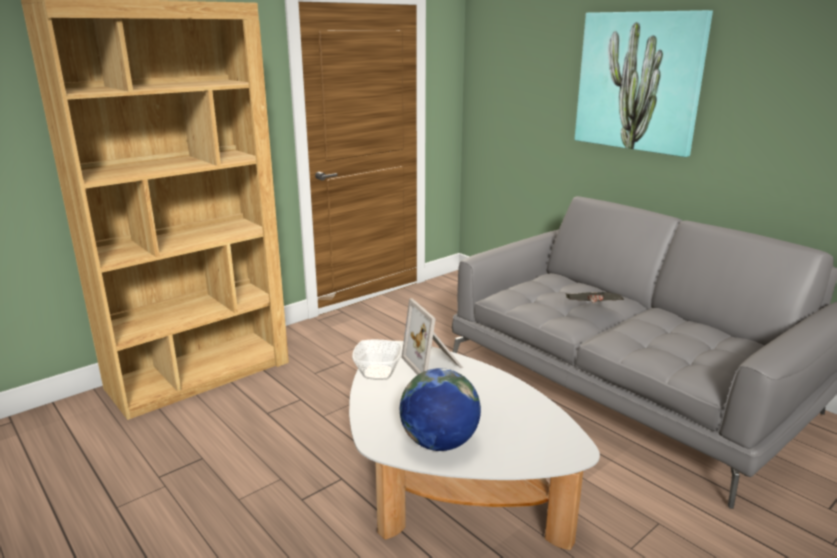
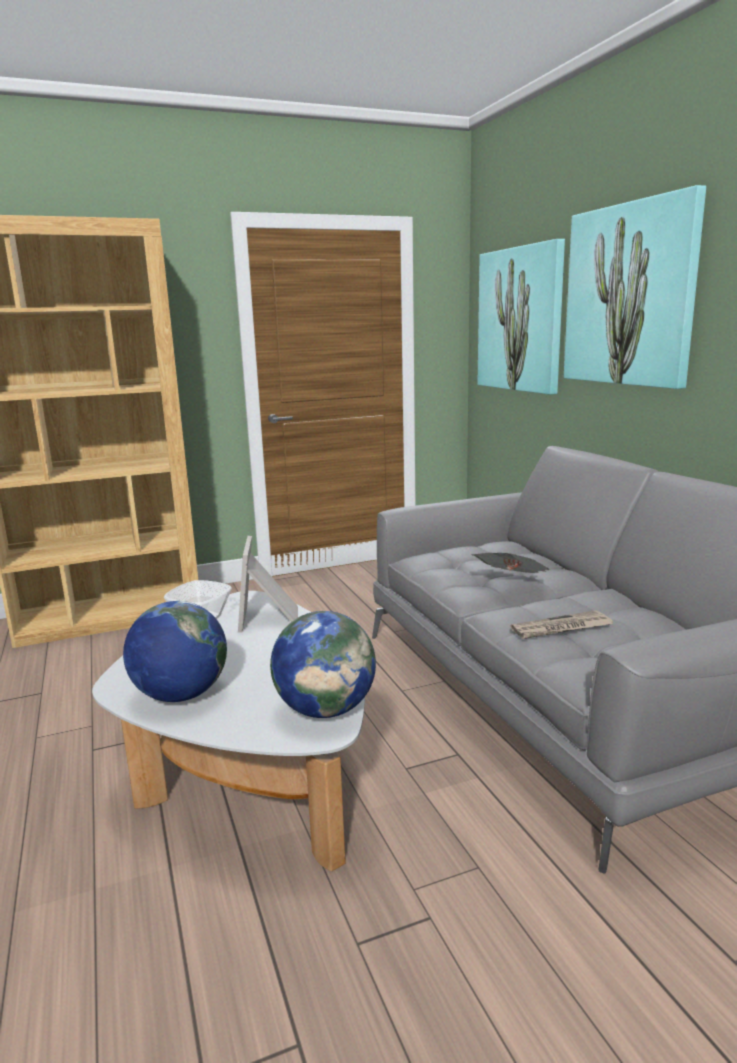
camera: 20 degrees right, 5 degrees down
(524, 88) = (520, 320): none -> picture
(558, 434) = (326, 709): none -> globe
(660, 345) = (561, 628): none -> newspaper

